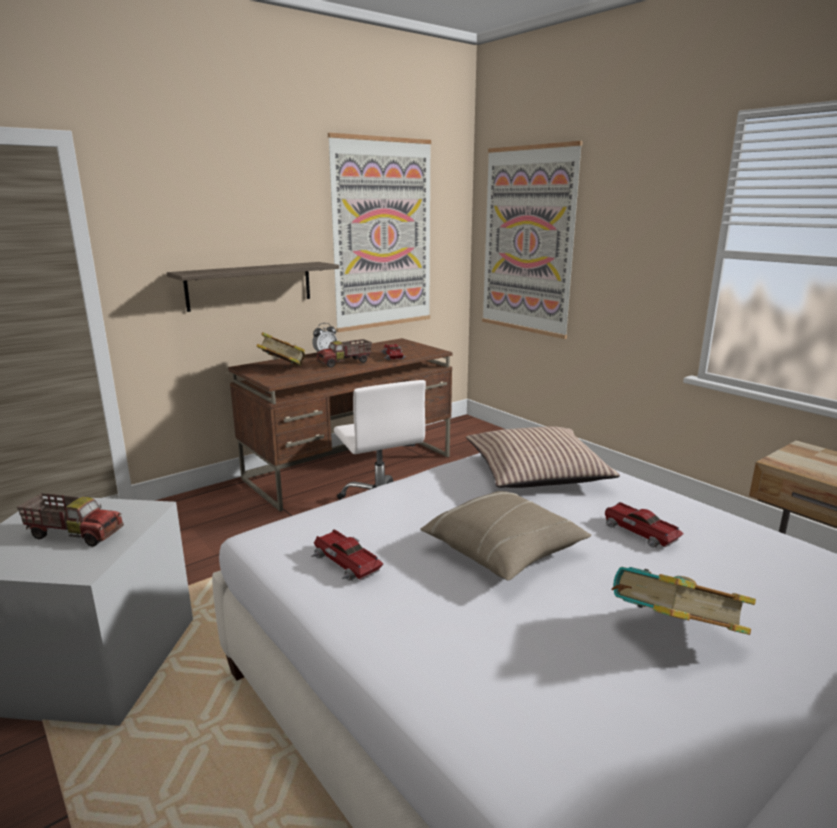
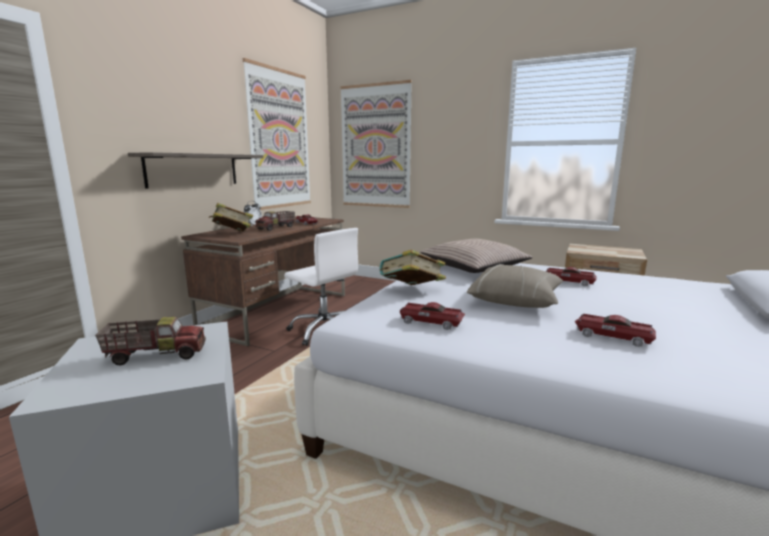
camera: 25 degrees left, 5 degrees down
(542, 654) = (612, 336): none -> toy car
(673, 635) = (654, 316): book -> book (411, 291)

